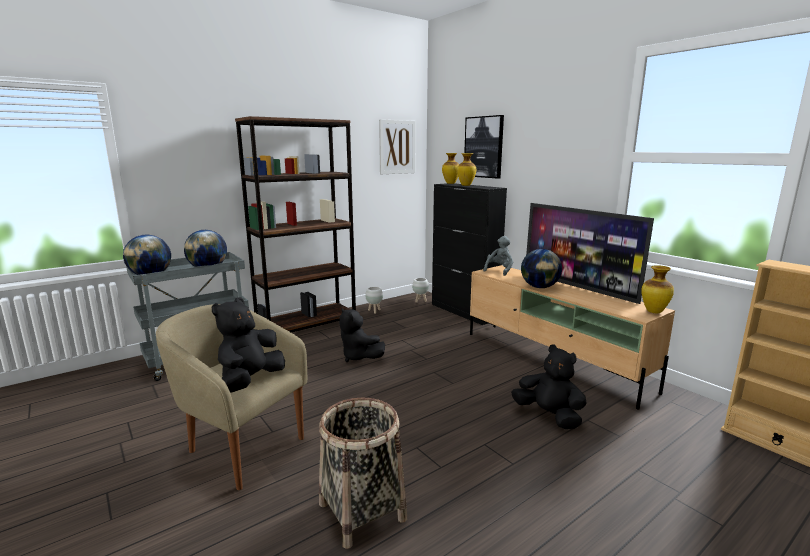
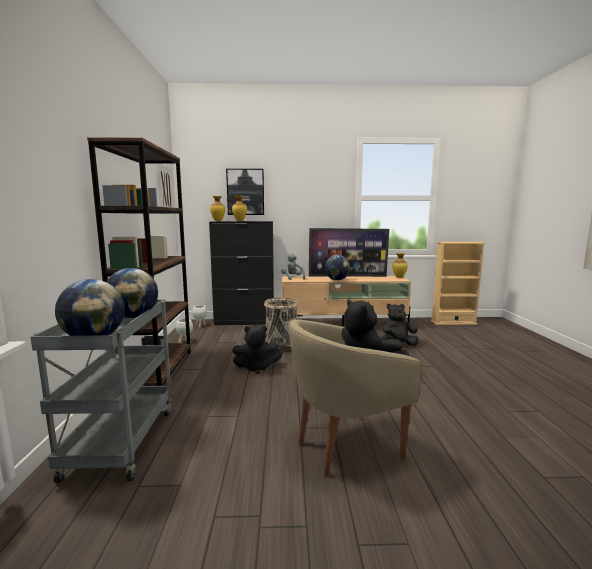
camera: 55 degrees left, 5 degrees down
(362, 511) = (454, 416): basket -> basket (281, 347)

